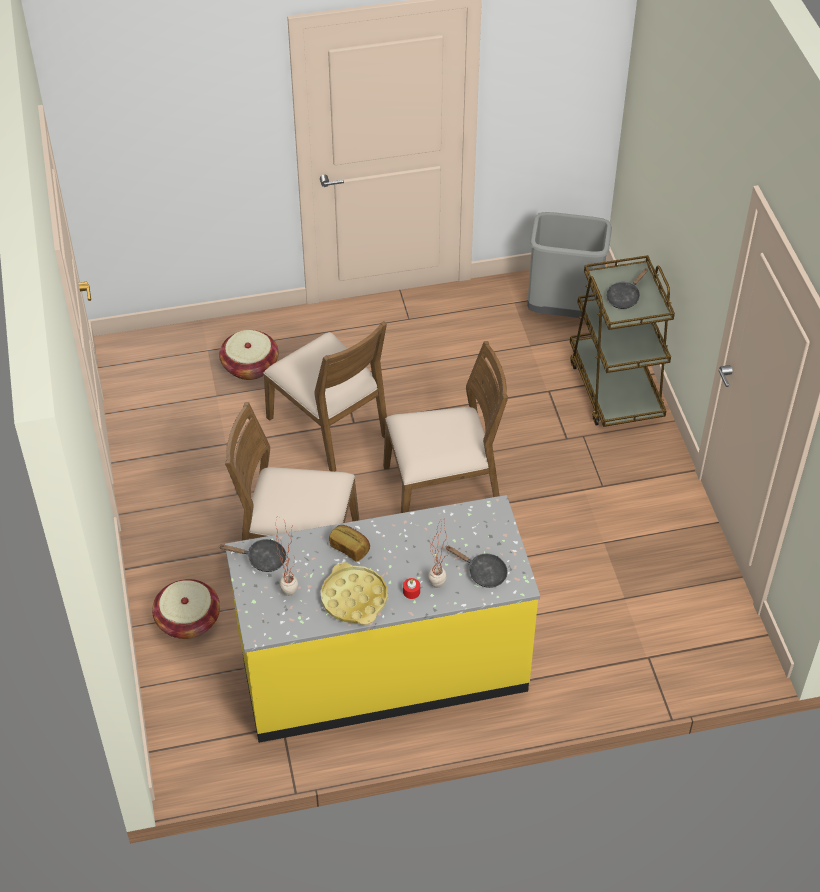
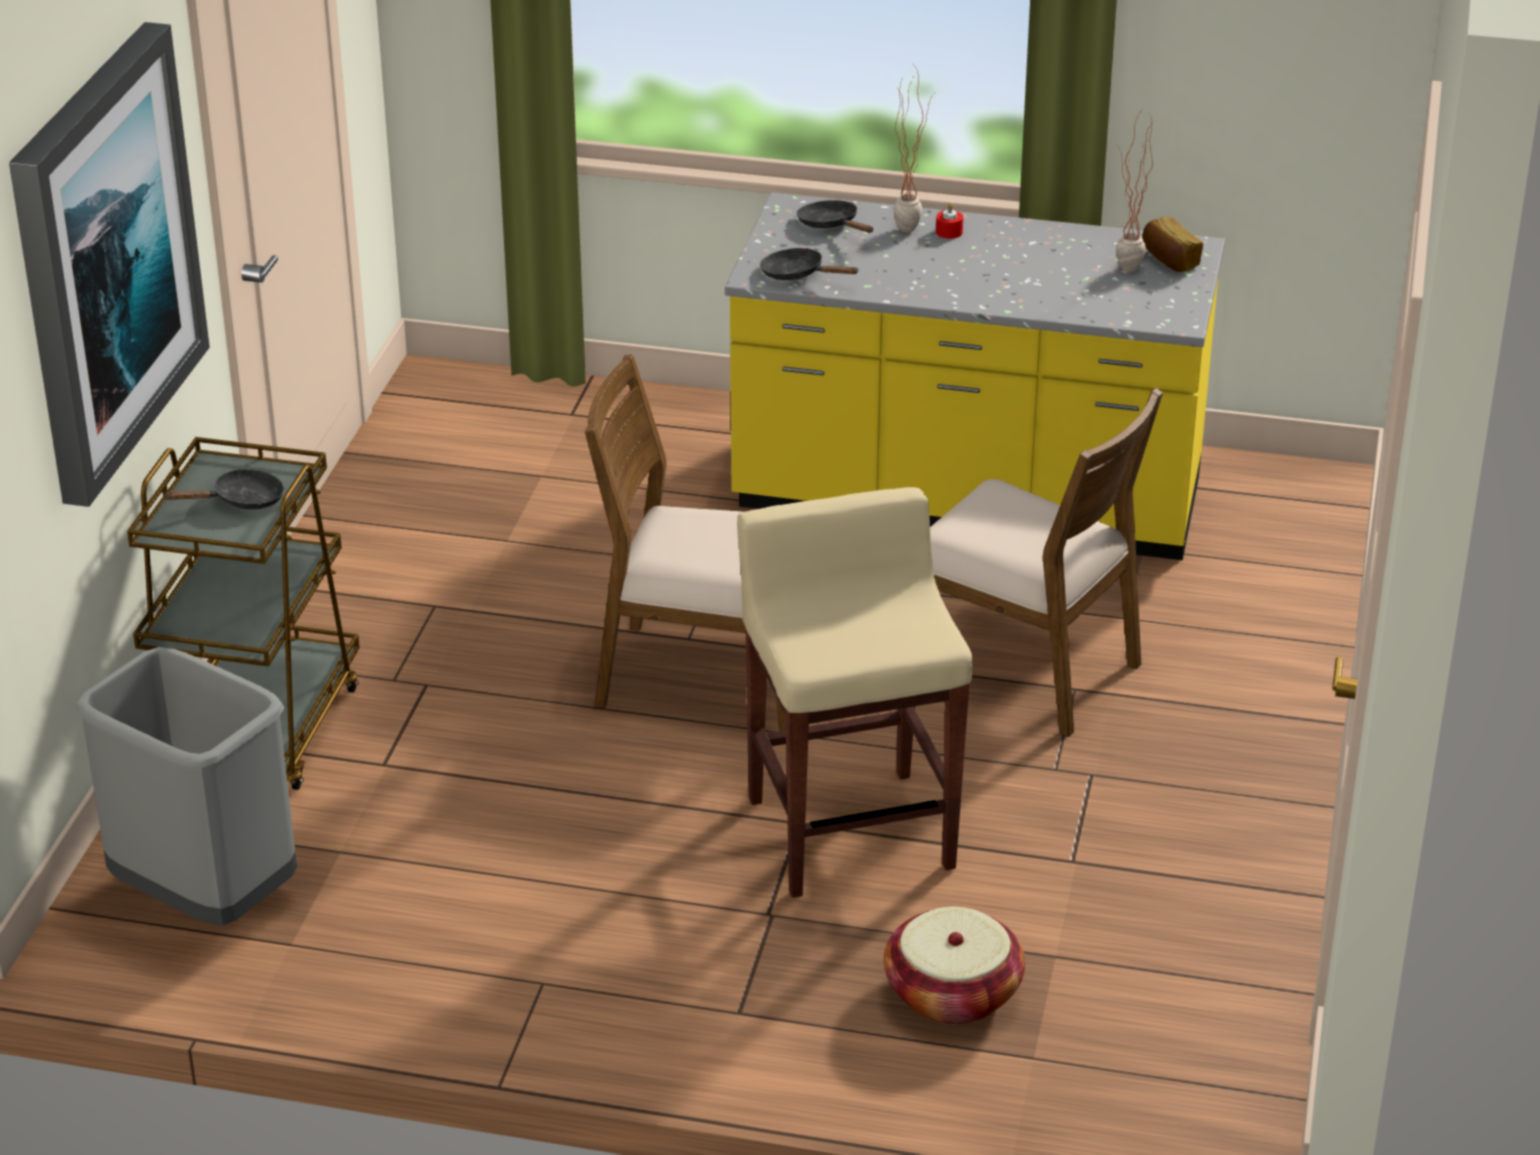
camera: 155 degrees left, 15 degrees down
(188, 620) = (1254, 630): basket -> none
(262, 559) = (1152, 308): black frying pan -> black frying pan (798, 274)
(330, 426) = (850, 830): brown chair -> beige stool
(350, 548) = (1009, 289): bread -> bread (1169, 260)
(354, 598) = (1036, 244): yellow tray -> none
(688, 188) = (103, 260): none -> picture

